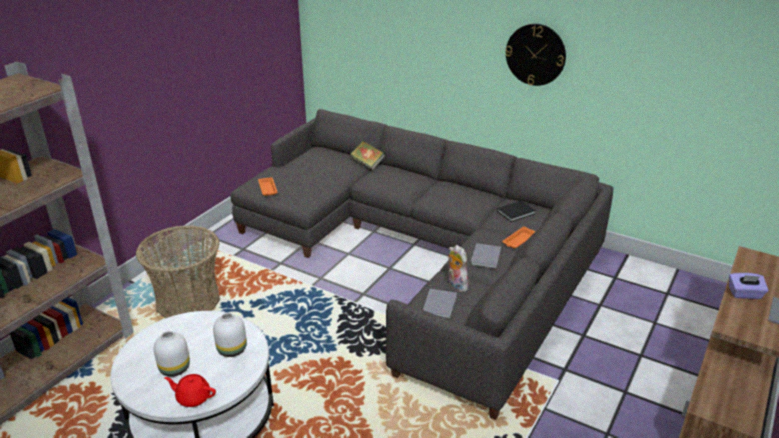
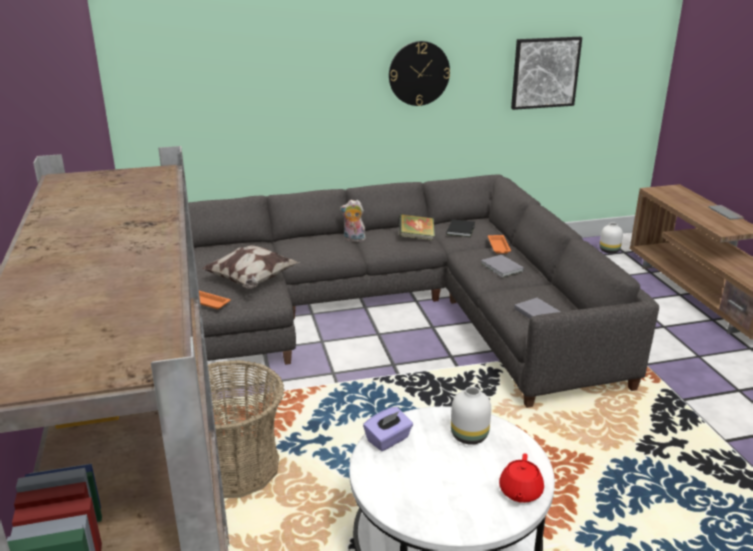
camera: 45 degrees left, 5 degrees down
(175, 369) = (456, 485): white vase -> white vase (610, 251)
(193, 397) = (520, 492): red teapot -> red teapot turned 45 degrees counterclockwise
(313, 186) = (251, 281): none -> pillow
(367, 164) = (267, 244): book -> book (416, 237)
(455, 285) = (520, 295): plush toy -> plush toy (353, 239)
(674, 85) = (545, 72): none -> picture
(744, 294) = (695, 211): purple tissue box -> purple tissue box (388, 440)

